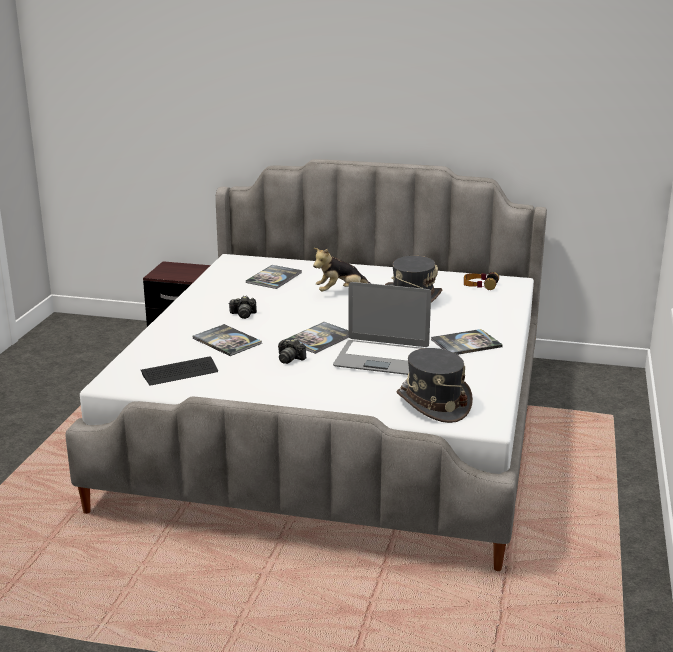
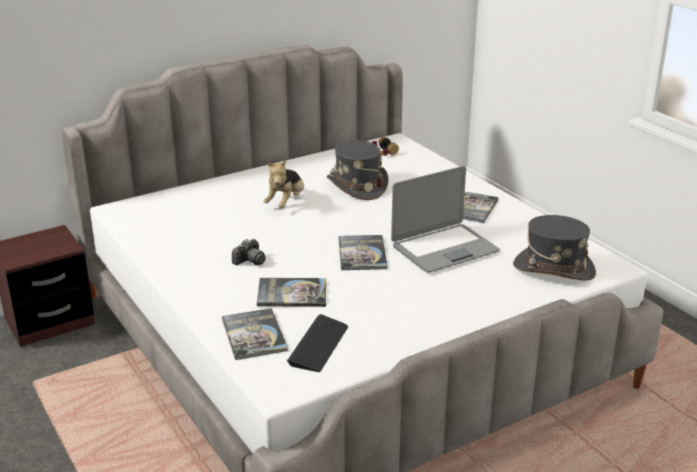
camera: 45 degrees left, 5 degrees up
(274, 278) = (198, 212): book -> book (254, 335)
(290, 359) = (379, 283): camera -> none

